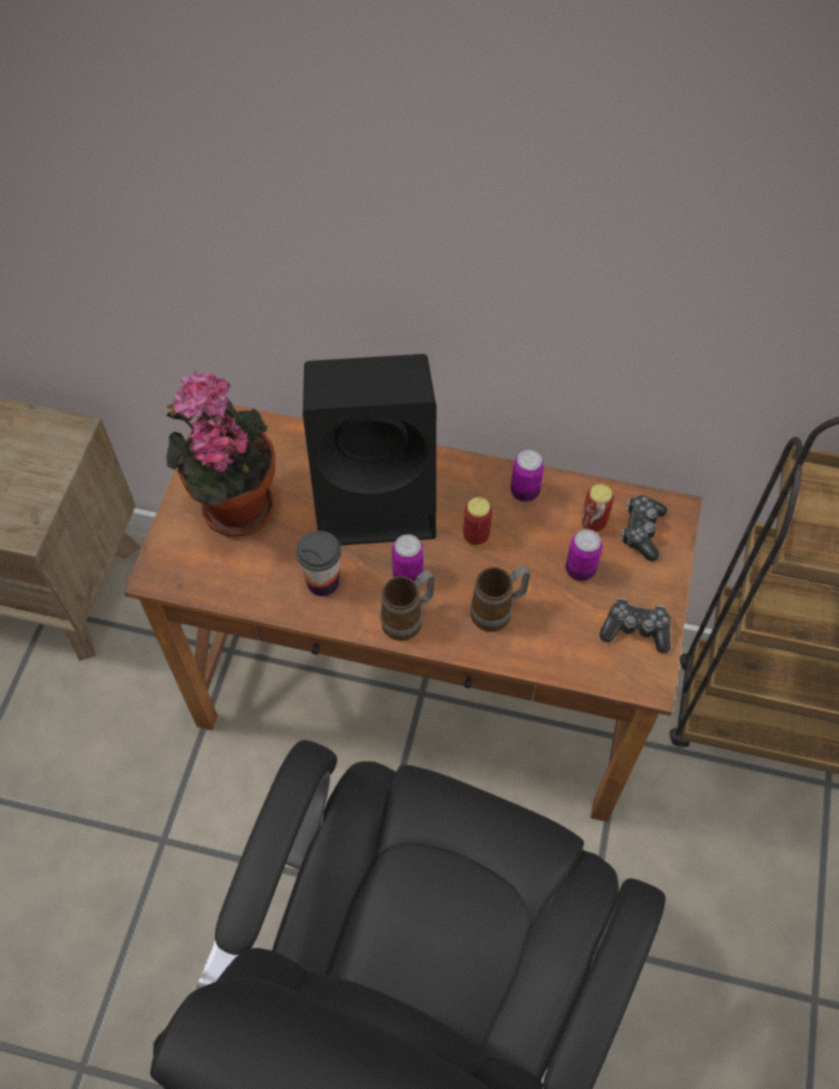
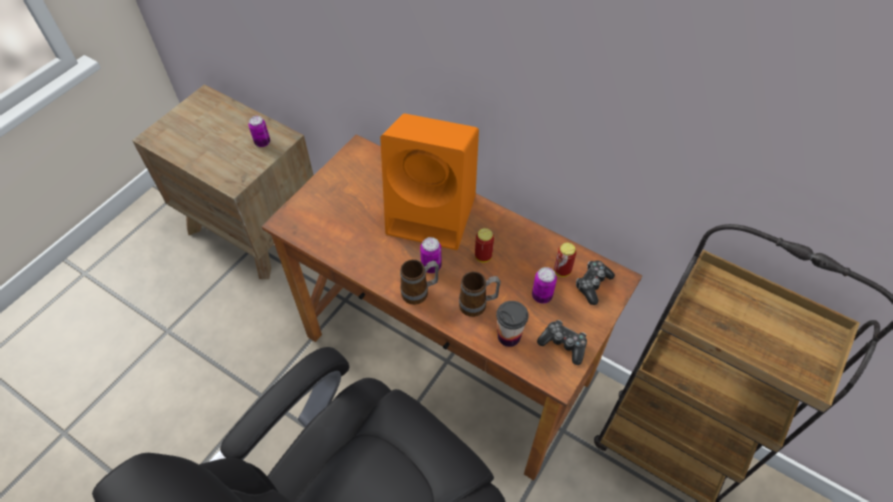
camera: 20 degrees right, 5 degrees down
(233, 504) = (346, 195): potted plant -> none
(323, 582) = (378, 255): cup -> cup (509, 336)
(378, 494) = (434, 214): black speaker -> orange speaker
(524, 491) = (525, 239): can -> can (262, 142)

